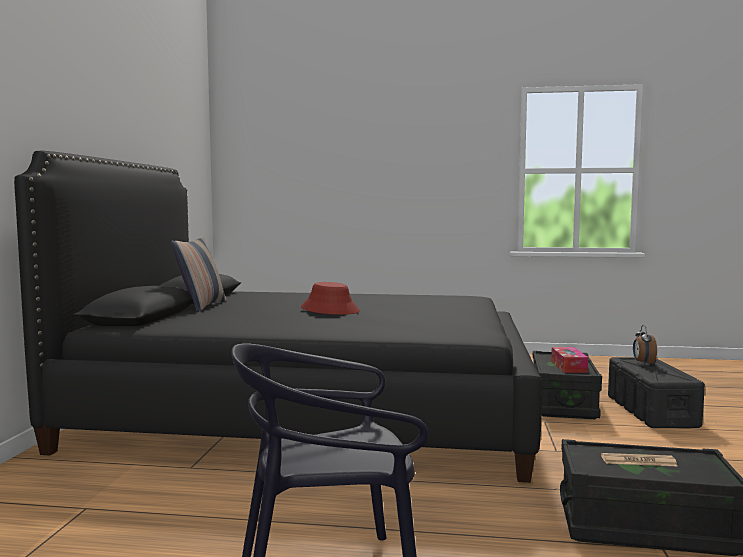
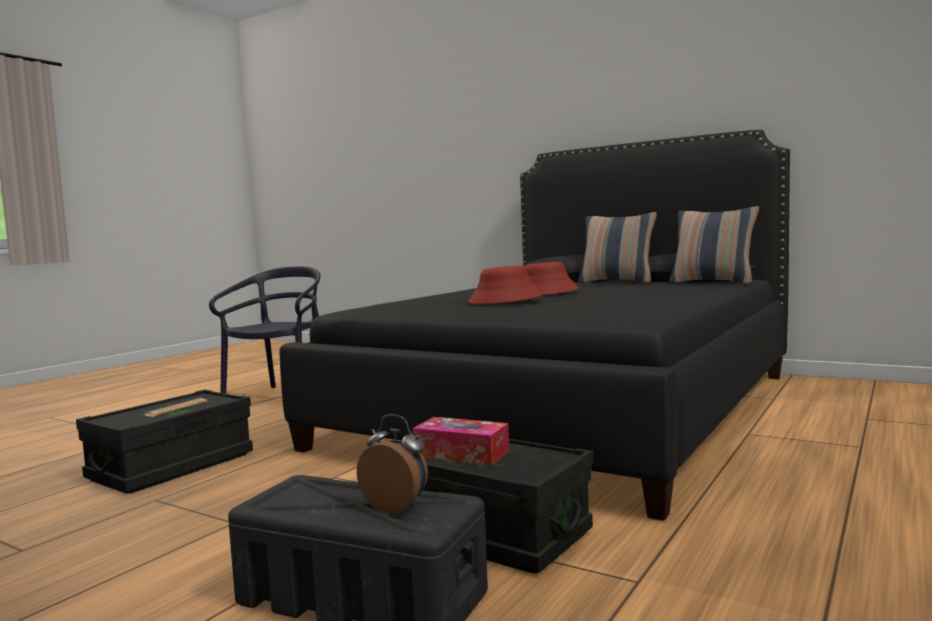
camera: 115 degrees right, 0 degrees up
(239, 294) = (712, 282): none -> pillow
(399, 311) = (505, 300): none -> red hat

